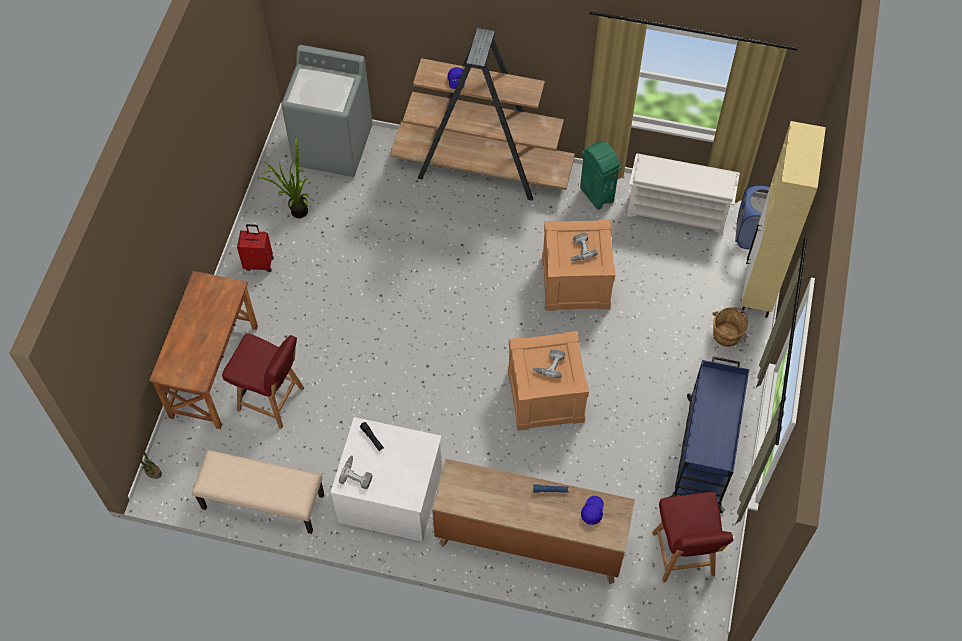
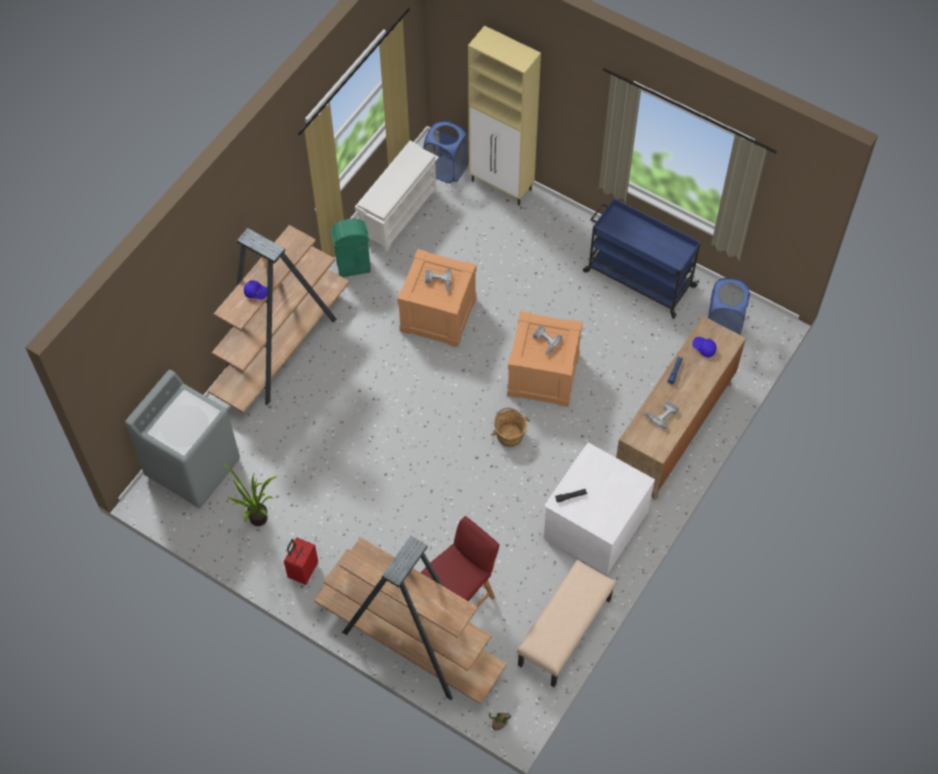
camera: 70 degrees left, 0 degrees up
(213, 371) = (409, 642): brown desk -> brown bookcase
(357, 474) = (602, 518): power drill -> power drill (660, 414)
(683, 555) = (723, 325): red chair -> blue laundry basket
(727, 334) = (536, 223): brown bucket -> brown bucket (509, 434)

